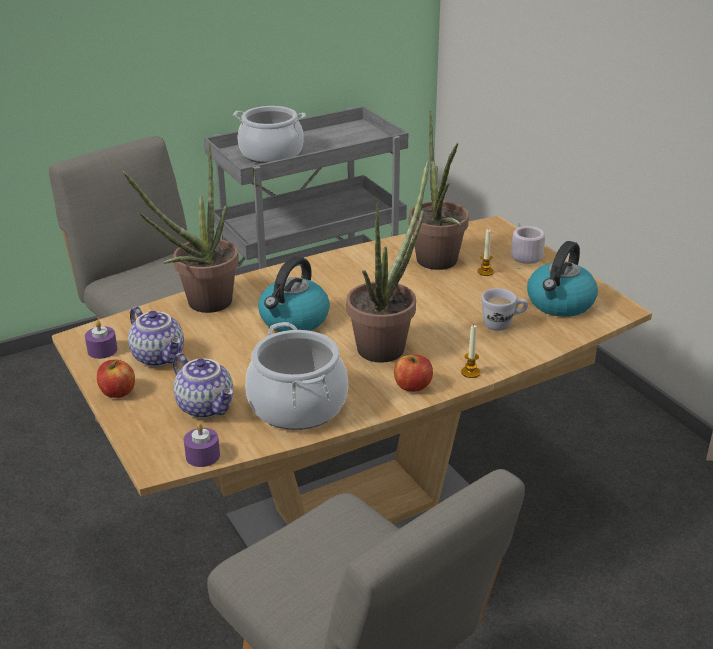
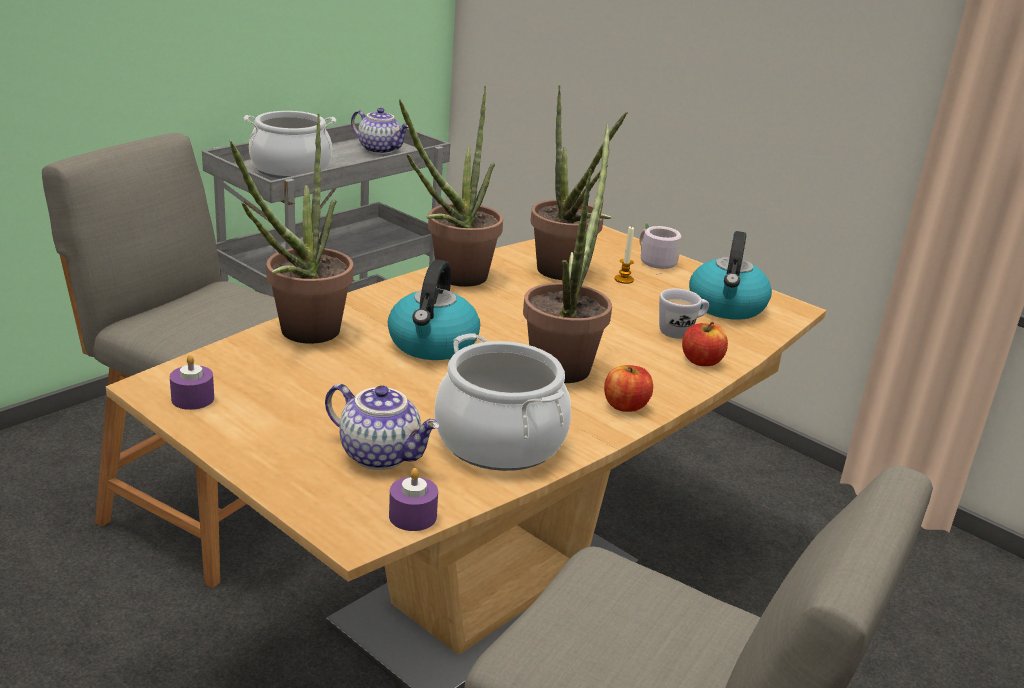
camera: 20 degrees left, 5 degrees down
(117, 392) = (244, 449): apple -> apple (701, 361)
(160, 357) = (280, 400): teapot -> teapot (380, 150)
(342, 263) = (452, 279): none -> potted plant
(470, 372) = (681, 385): candle -> none

